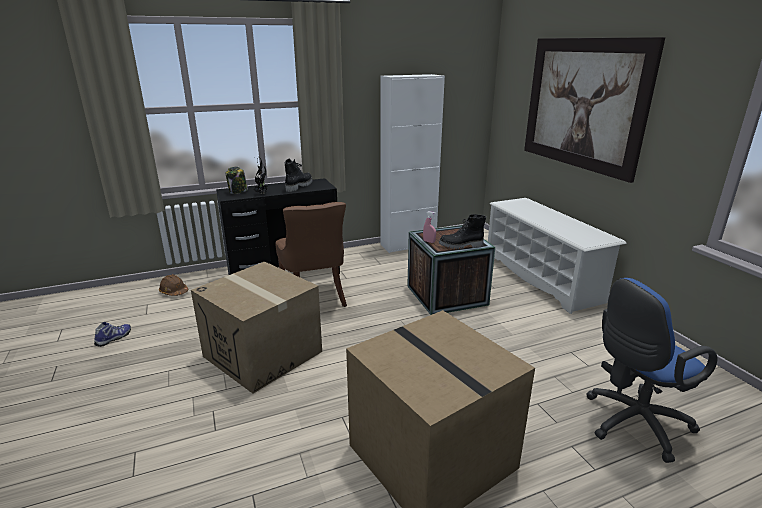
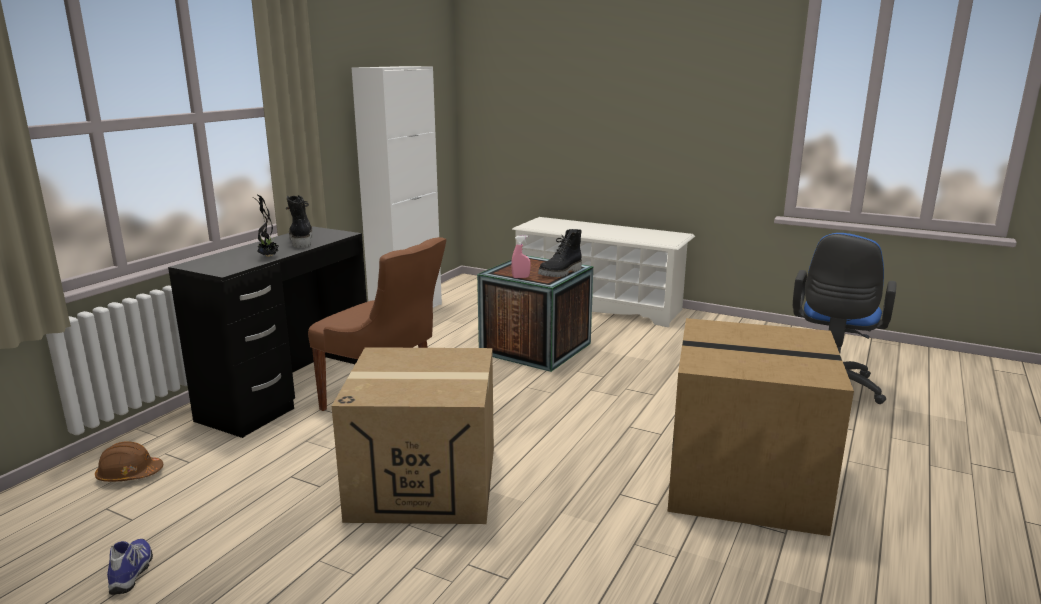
camera: 40 degrees left, 5 degrees down
(238, 191) = (219, 262): jar -> none
(583, 104) = (608, 93): picture -> none

